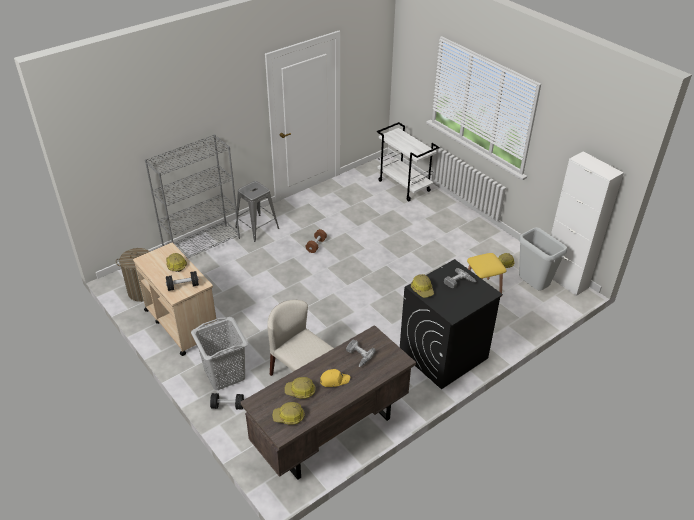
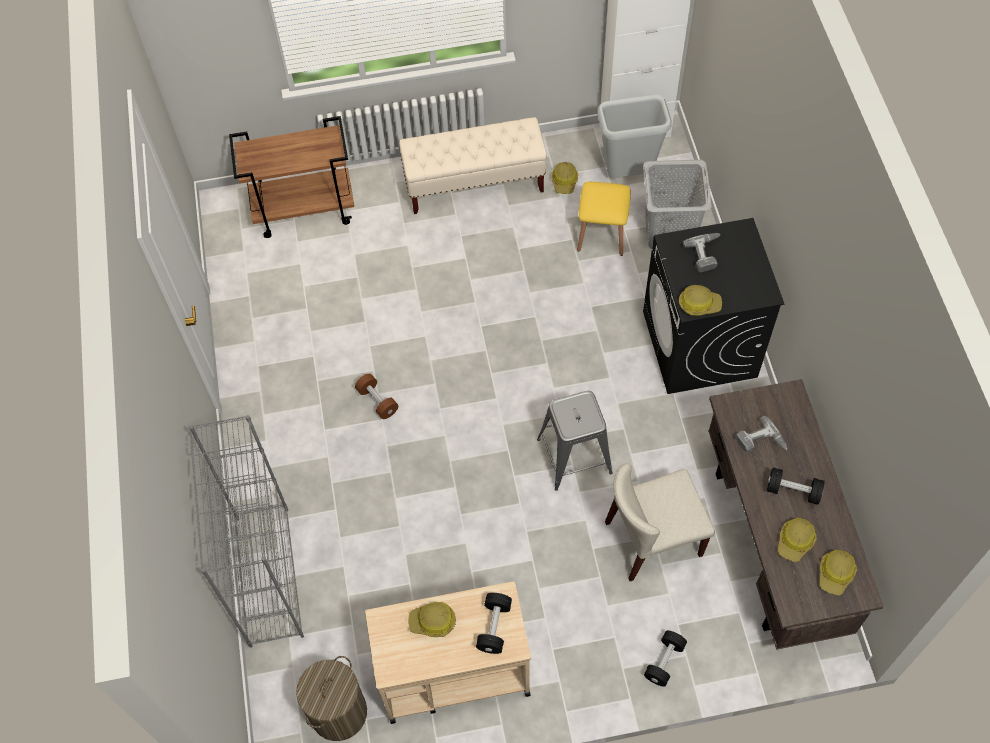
camera: 60 degrees left, 20 degrees up
(225, 374) = (599, 643): grey laundry basket -> grey laundry basket (669, 231)
(257, 228) = (276, 471): grey stool -> grey stool (574, 456)
(334, 380) = (793, 491): yellow cap -> black dumbbell
(404, 186) = (305, 209): white cart -> brown cart
(470, 233) = (475, 184): none -> beige bench

